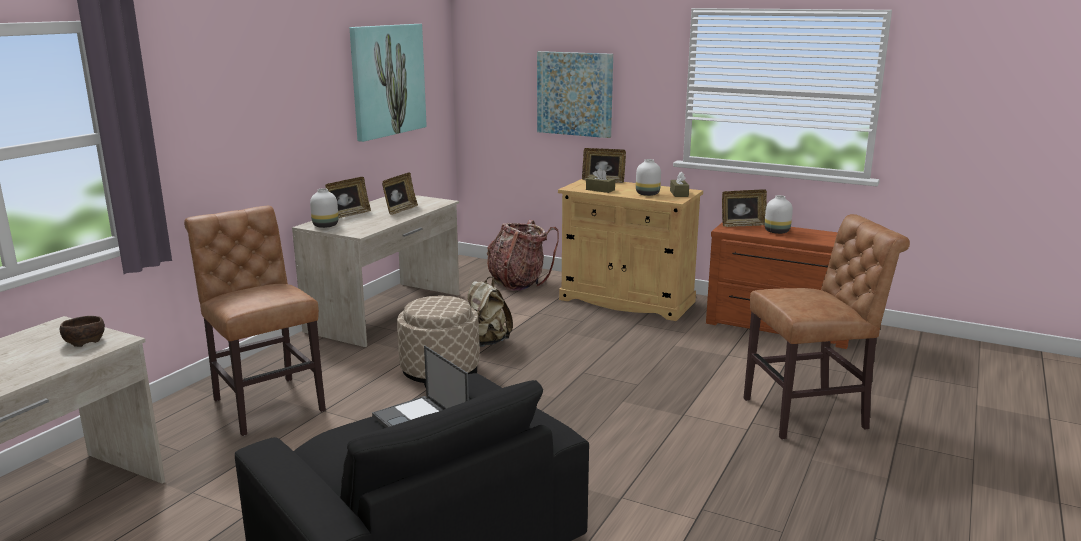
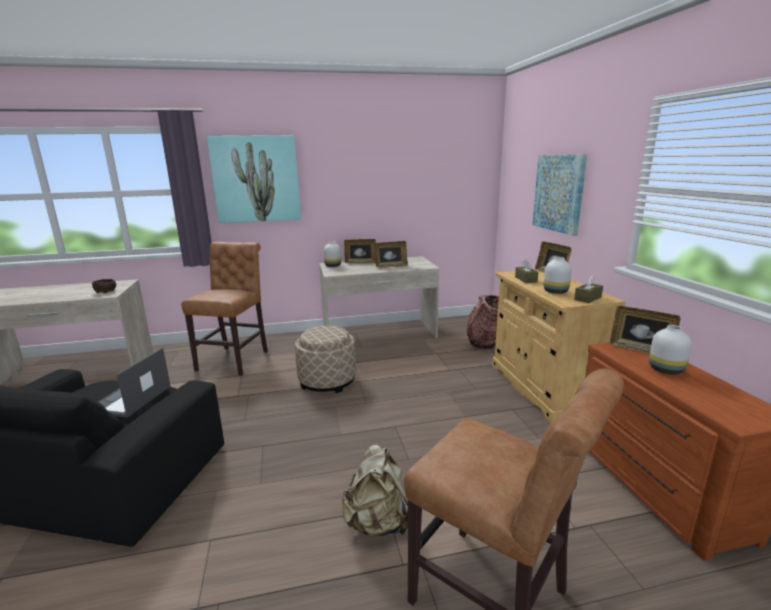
camera: 50 degrees right, 0 degrees up
(387, 80) = (421, 175): picture -> picture (256, 179)
(484, 343) = (385, 375): beige backpack -> beige backpack (377, 523)

